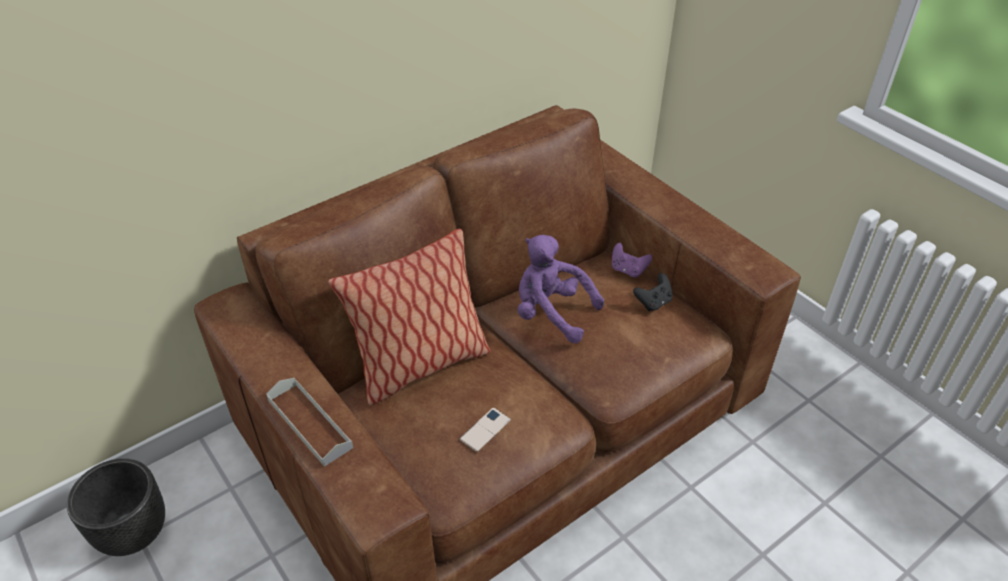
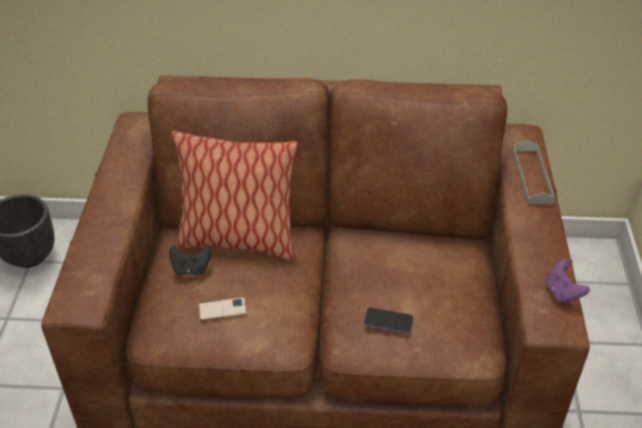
camera: 40 degrees right, 0 degrees up
(309, 423) = (97, 226): grey tray -> grey tray (532, 176)
(551, 313) = (366, 259): purple plush toy -> none
(627, 351) = (388, 322): none -> phone
(628, 270) = (472, 263): purple game controller -> purple game controller (562, 292)
(653, 302) = (456, 298): black game controller -> black game controller (191, 269)

